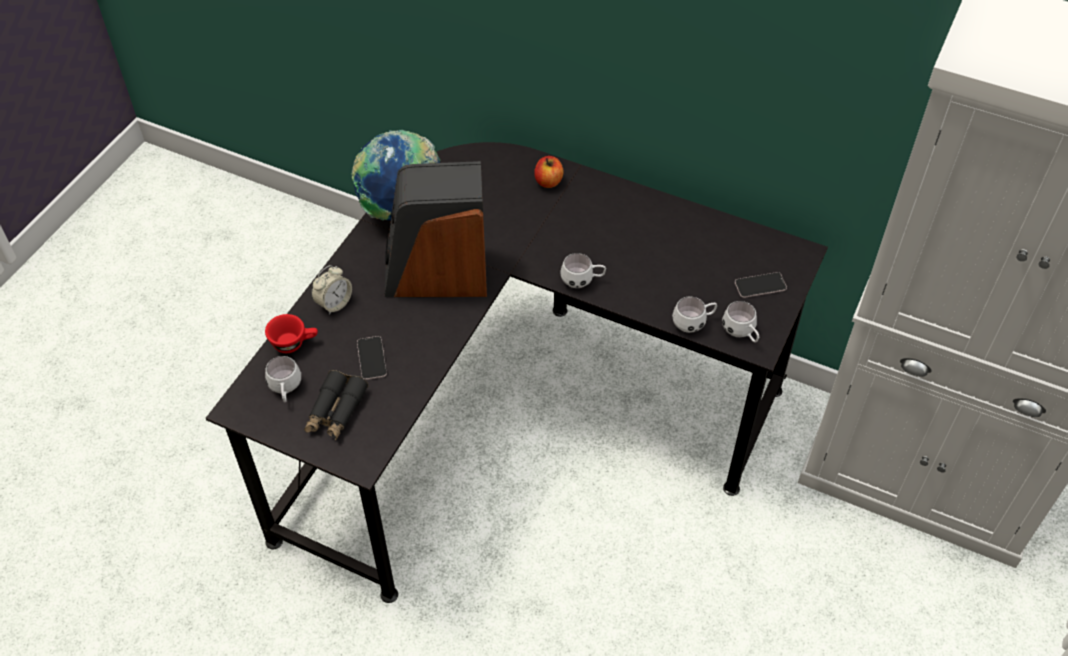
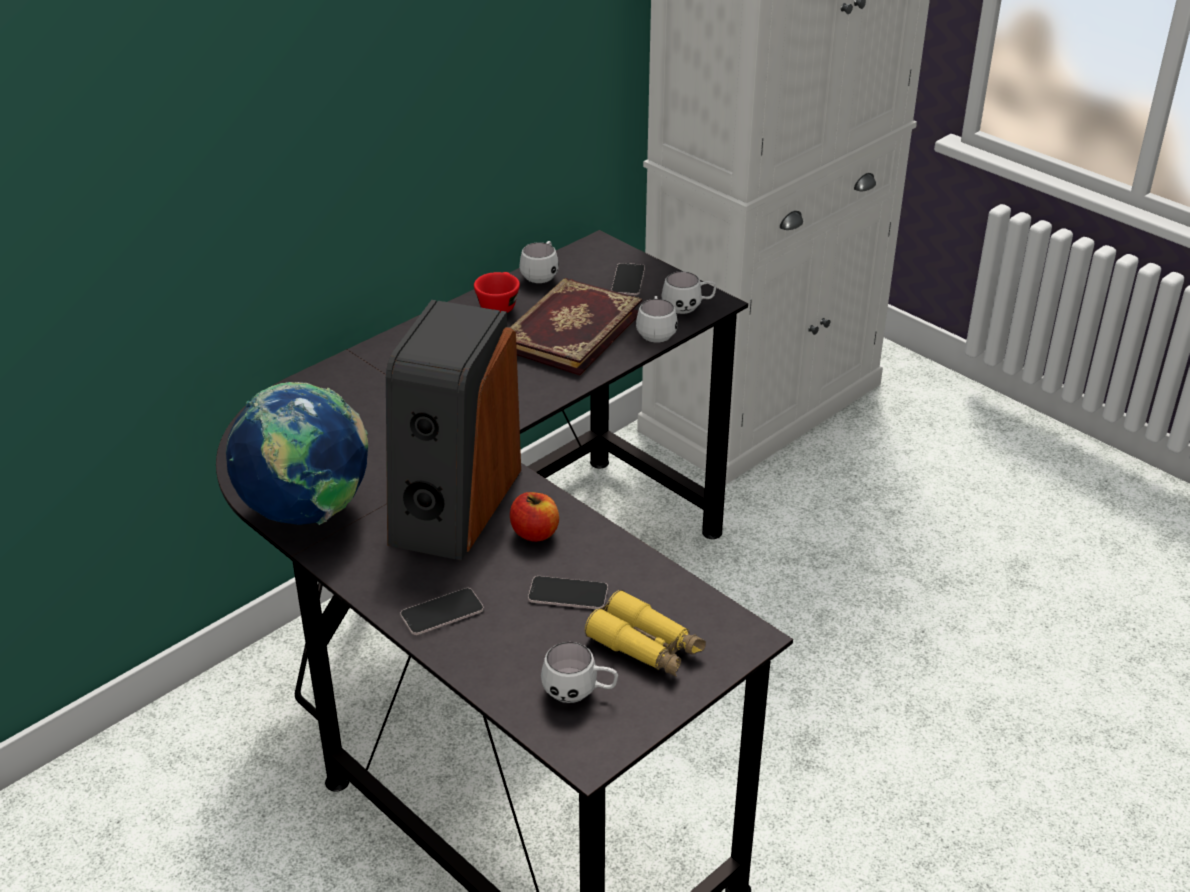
camera: 70 degrees left, 15 degrees down
(294, 343) = (493, 668): red cup -> red cup (499, 305)
(334, 303) = (442, 612): alarm clock -> phone
(336, 411) = (646, 646): black binoculars -> yellow binoculars
(548, 181) = (356, 379): apple -> apple (535, 533)
(582, 281) = (543, 391): white mug -> white mug (542, 275)
(668, 271) = (569, 330): none -> book

